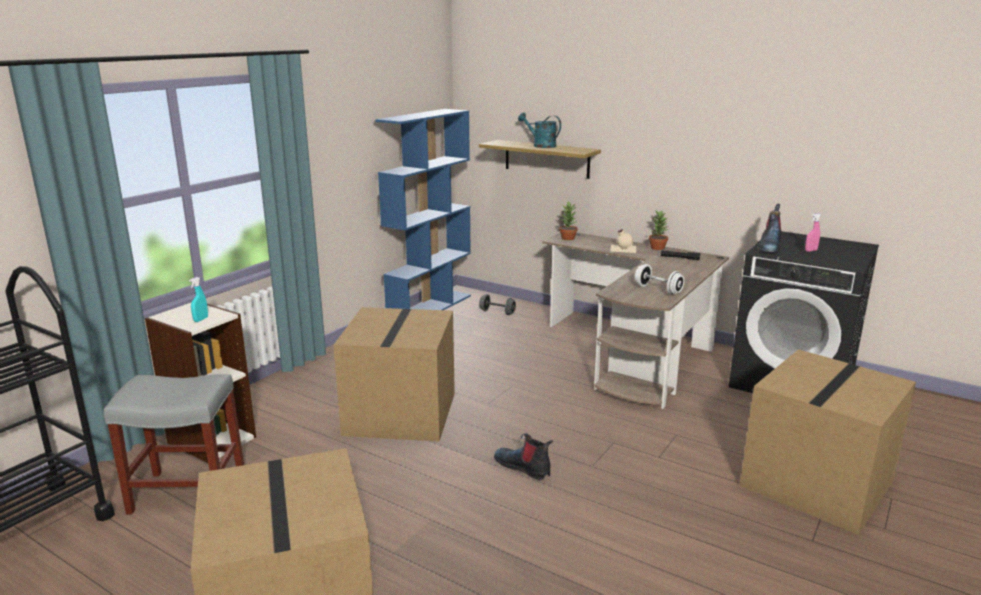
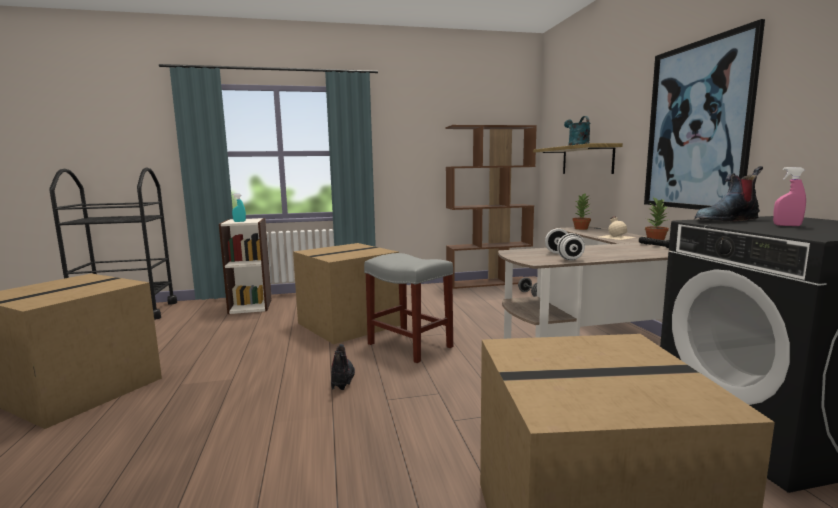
camera: 45 degrees right, 10 degrees down
(186, 492) = (193, 321): grey stool -> grey stool (408, 345)
(430, 308) = (489, 283): blue bookcase -> brown bookcase
(691, 150) = (696, 126): none -> picture

